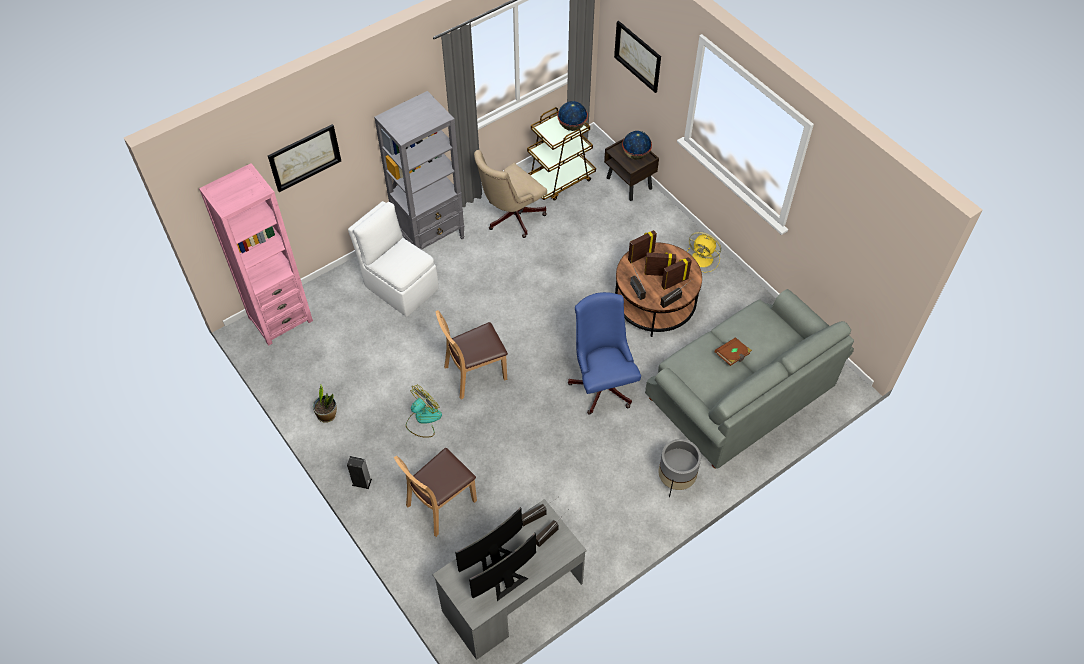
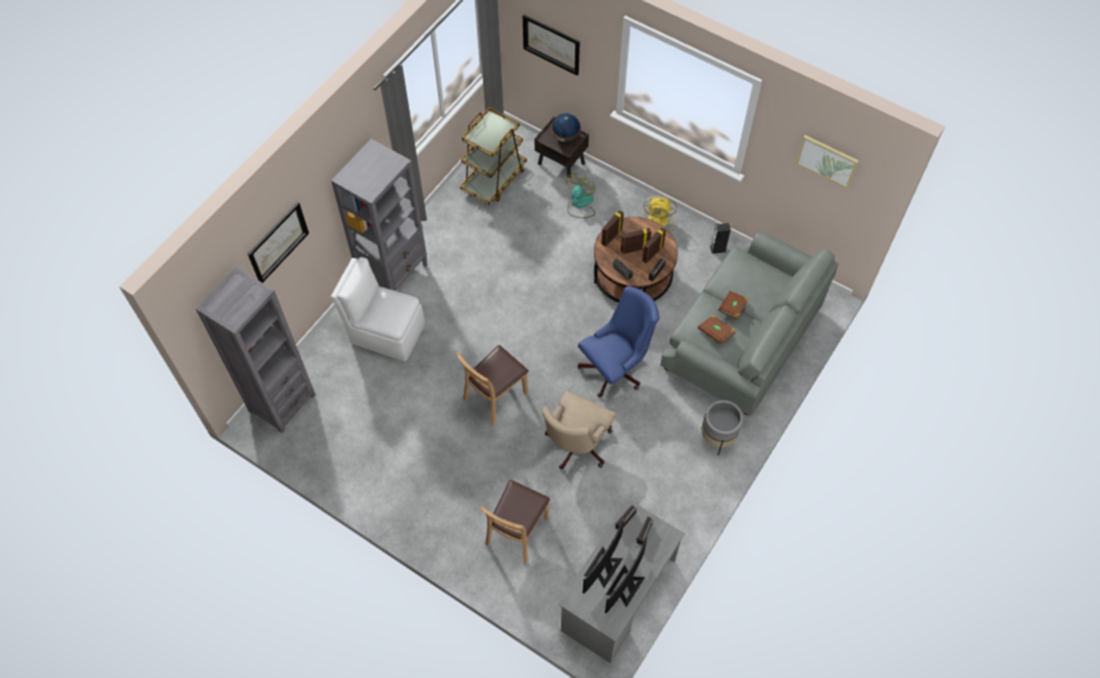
camera: 20 degrees left, 5 degrees up
(280, 319) = (282, 402): pink bookcase -> grey bookcase
(327, 415) = (371, 483): potted plant -> none
(362, 482) = (434, 536): speaker -> speaker (718, 248)
(423, 419) = (465, 457): fan -> fan (580, 204)
(510, 217) = (463, 231): beige office chair -> beige office chair (575, 446)
(572, 126) = (501, 127): globe -> none
(602, 383) = (616, 368): blue office chair -> blue office chair turned 90 degrees clockwise
(704, 372) = (716, 332): none -> brown book
(863, 226) = (827, 161): none -> picture

